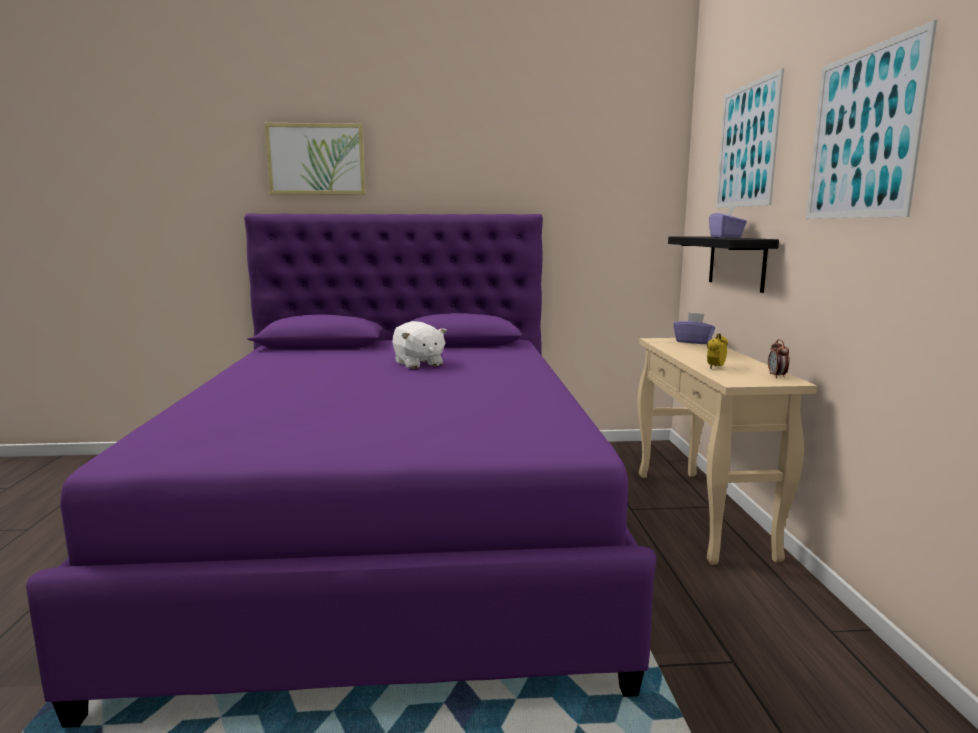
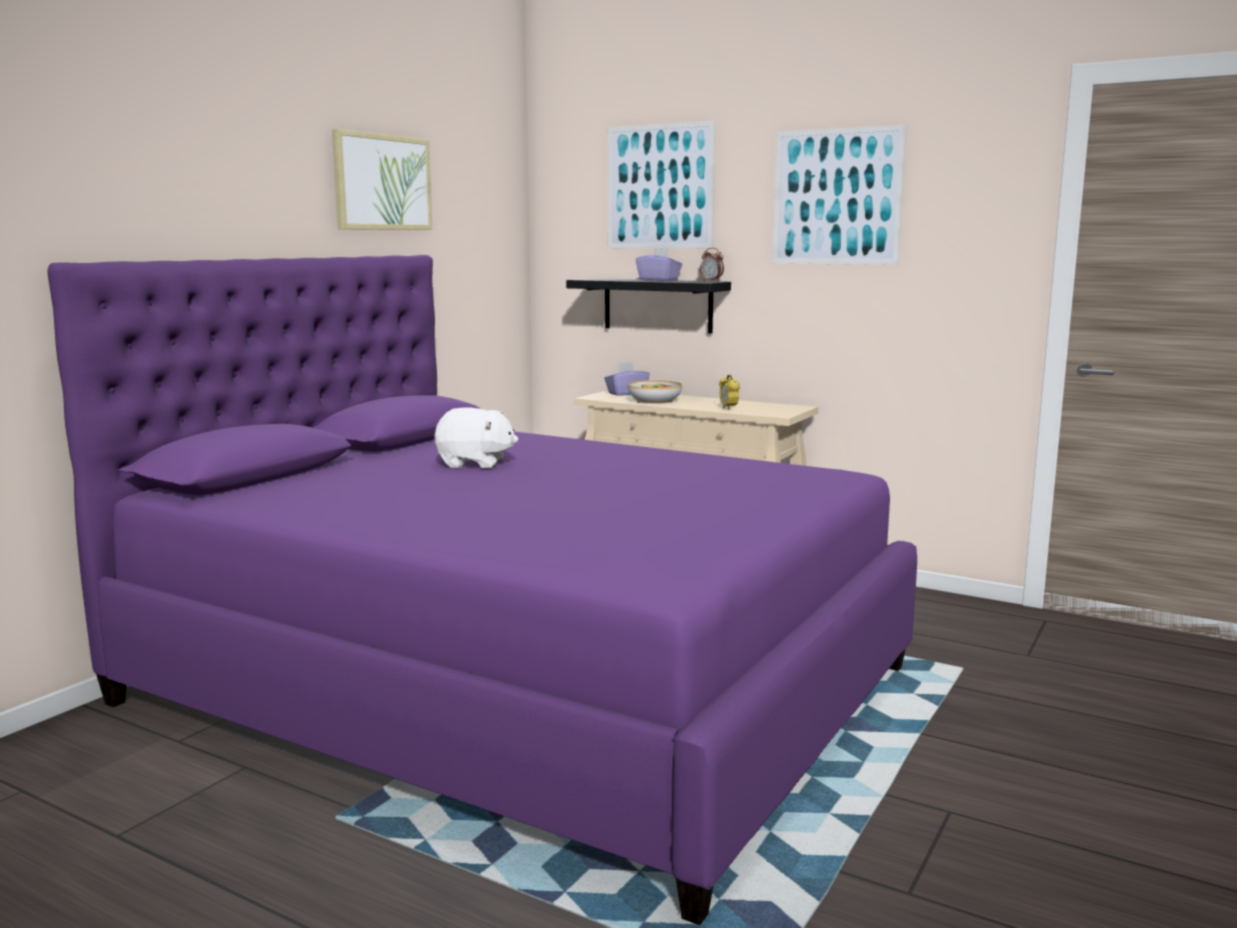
camera: 55 degrees left, 0 degrees up
(316, 159) = (143, 166): picture -> picture (382, 182)
(686, 351) = (655, 401): none -> bowl
(777, 376) = (780, 405): alarm clock -> alarm clock (711, 281)

